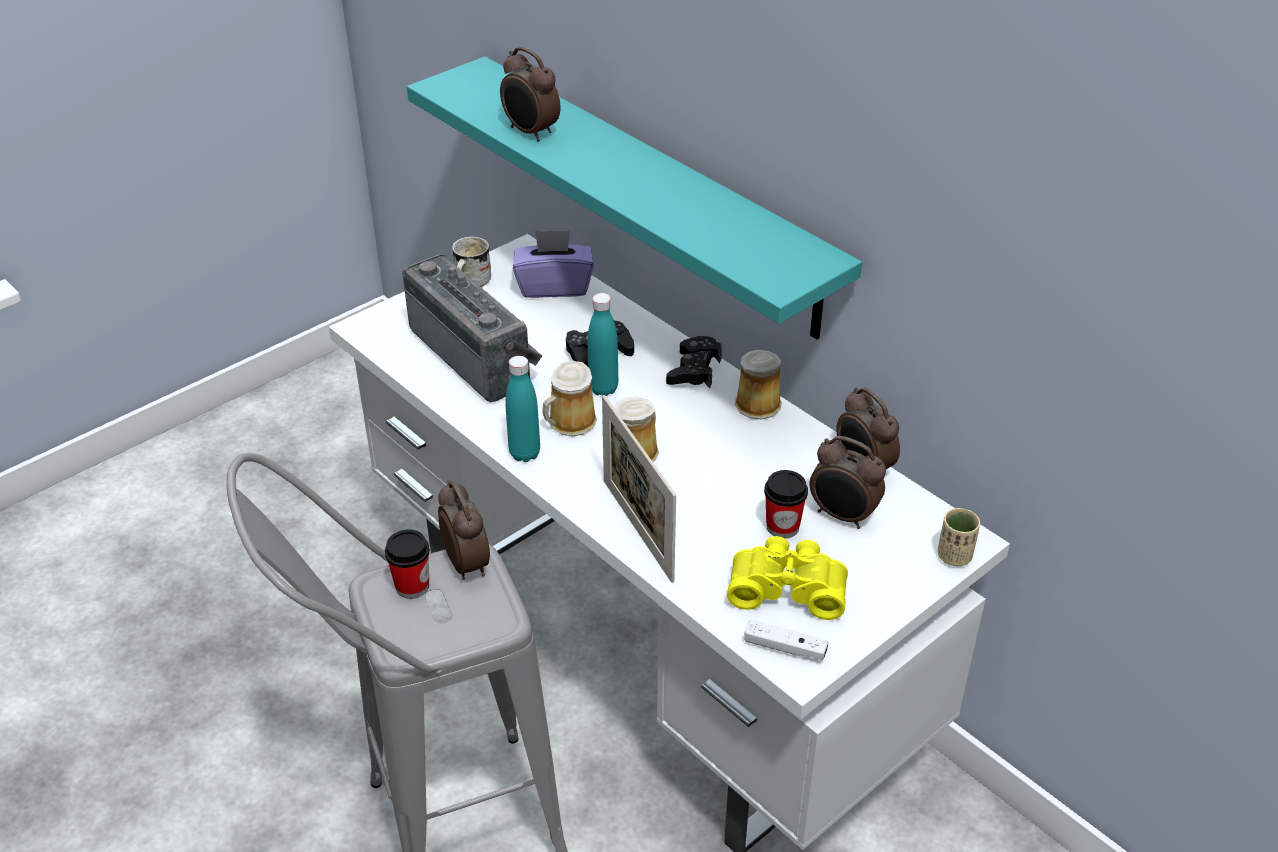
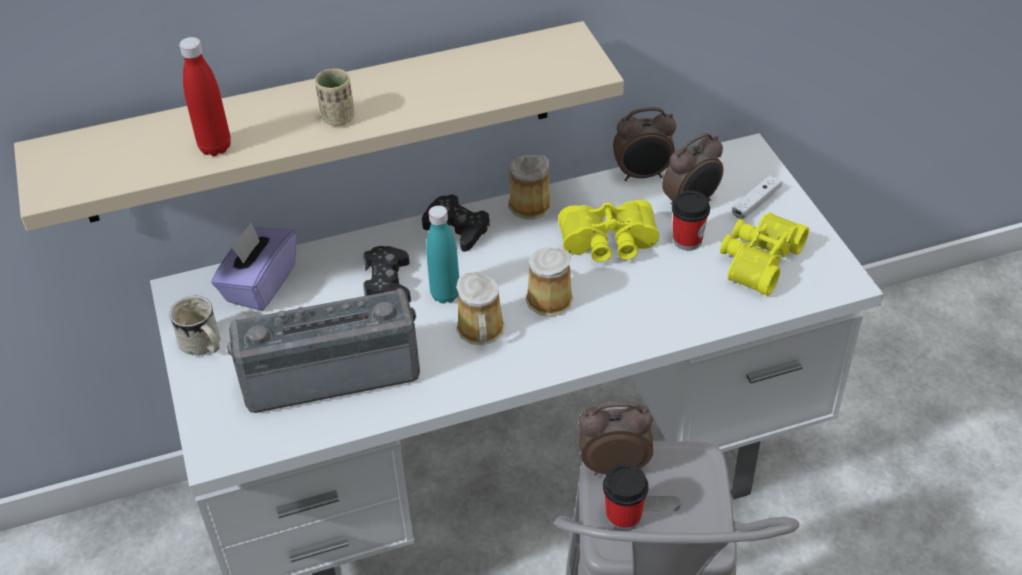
camera: 65 degrees left, 5 degrees up
(524, 453) = (507, 375): turquoise bottle -> none
(530, 132) = (215, 147): alarm clock -> red bottle
(637, 530) = (649, 327): picture frame -> none
(653, 194) = (319, 123): turquoise shelf -> beige shelf
(738, 472) = (609, 244): none -> yellow binoculars
(785, 648) = (821, 283): white game controller -> white game controller (756, 203)
(954, 556) = (761, 163): beige cup -> beige cup (338, 118)

